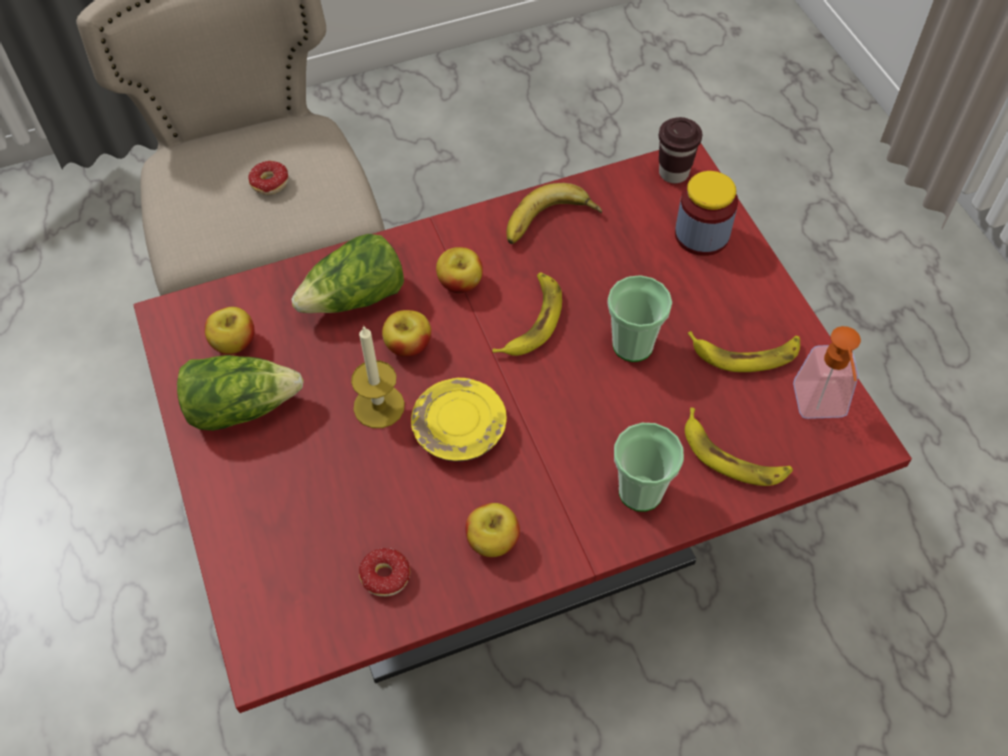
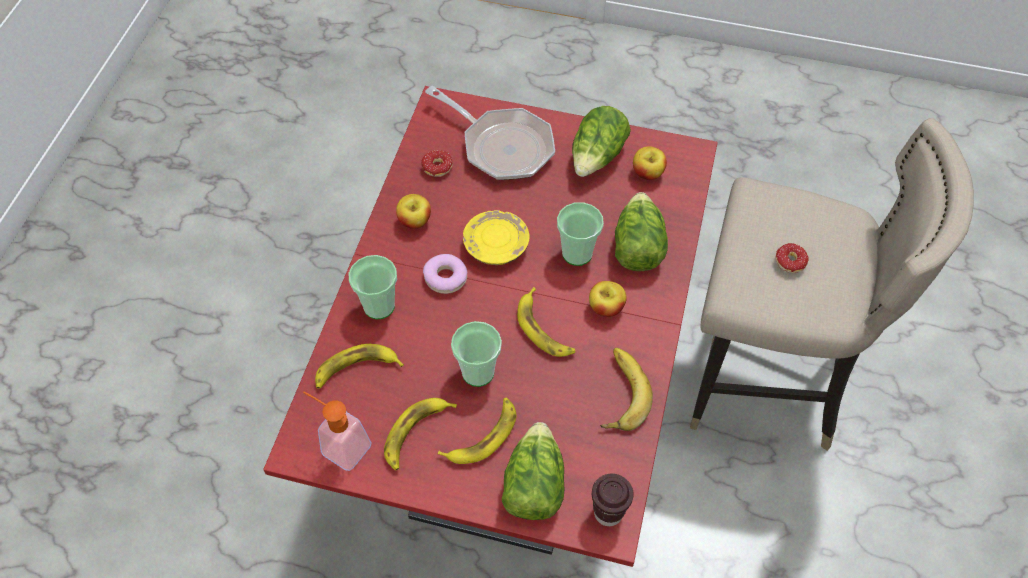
camera: 125 degrees right, 0 degrees up
(294, 523) = (502, 146): none -> frying pan
(379, 406) = (544, 217): candle -> none
(408, 346) = (577, 253): apple -> cup
(546, 450) = (445, 278): none -> donut
(693, 299) = (483, 435): none -> banana
(701, 235) = (533, 485): jar -> lettuce

